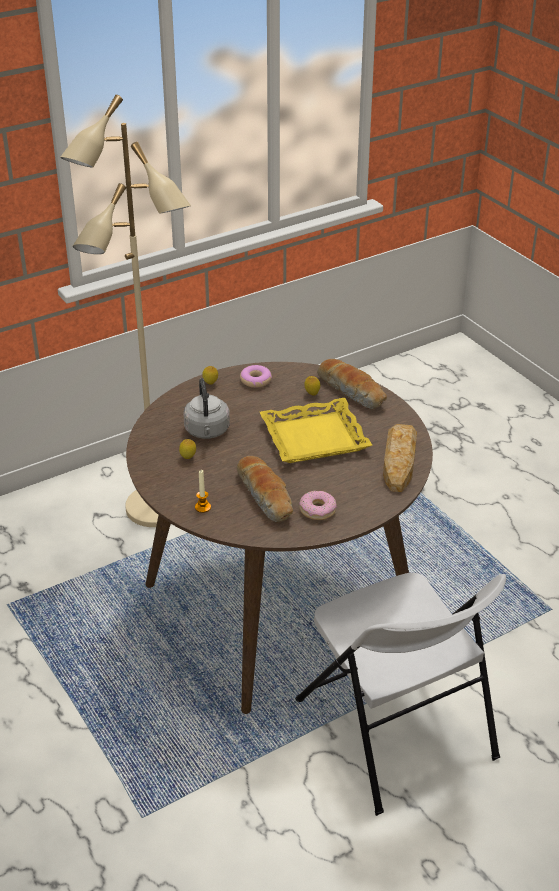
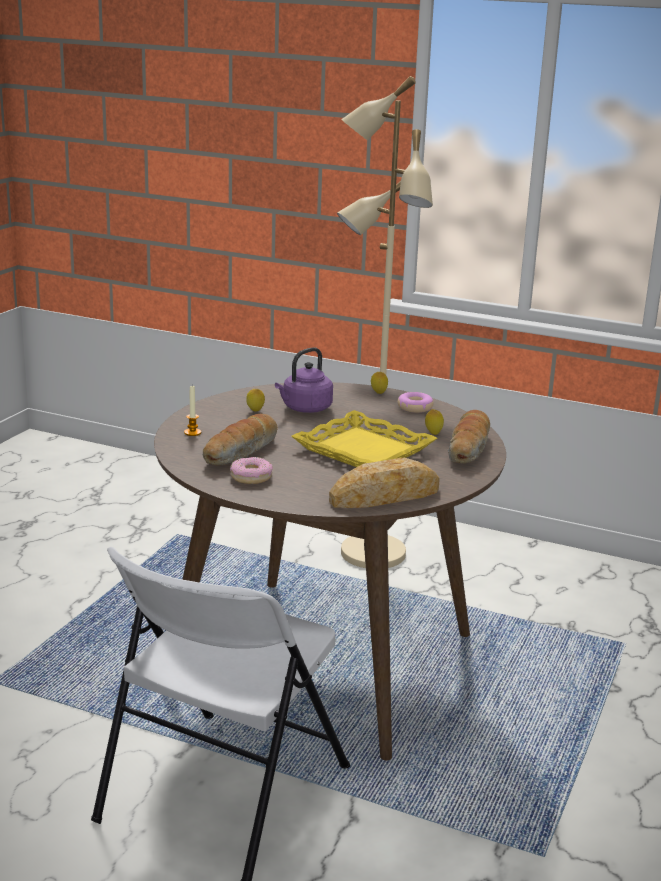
camera: 55 degrees right, 15 degrees down
(207, 432) = (305, 409): grey kettle -> purple kettle

